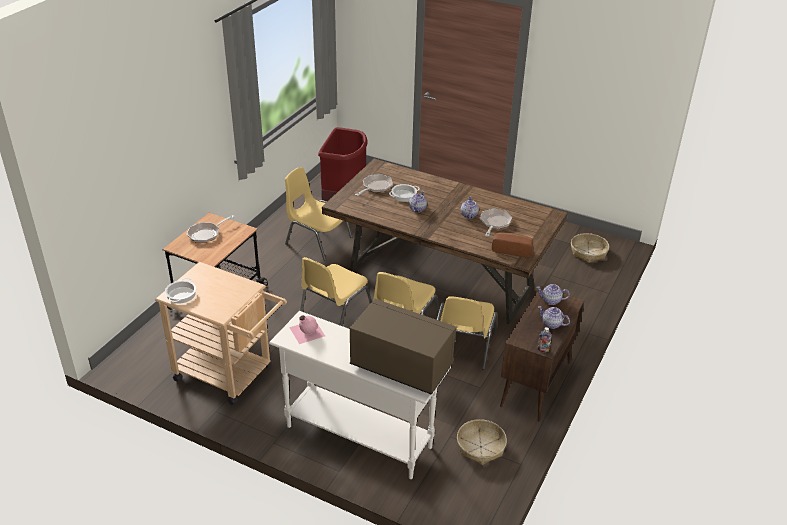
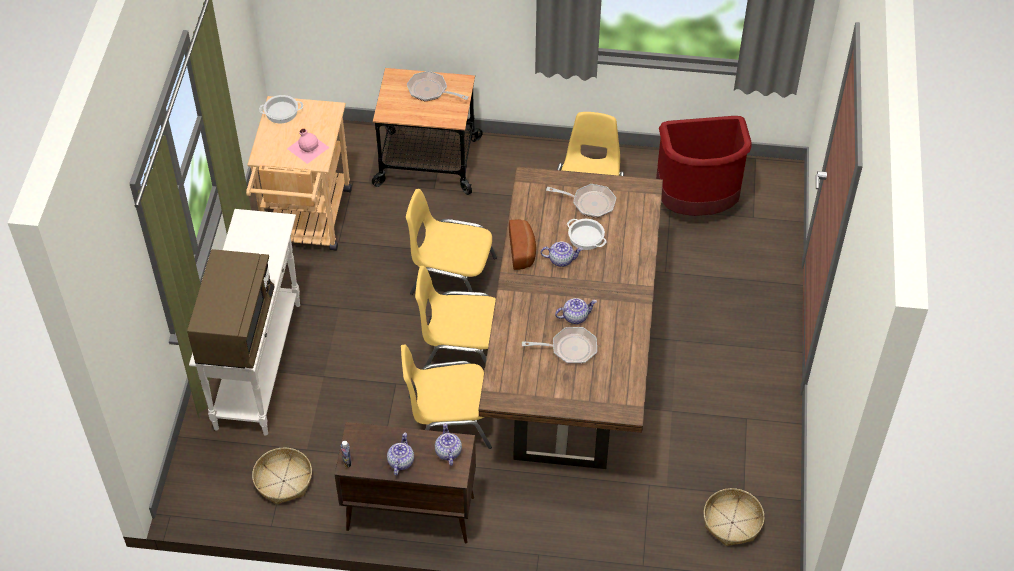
camera: 70 degrees right, 15 degrees up
(306, 331) = (262, 232): pink bottle -> pink bottle (308, 147)
(512, 250) = (516, 381): bread -> bread (523, 251)

